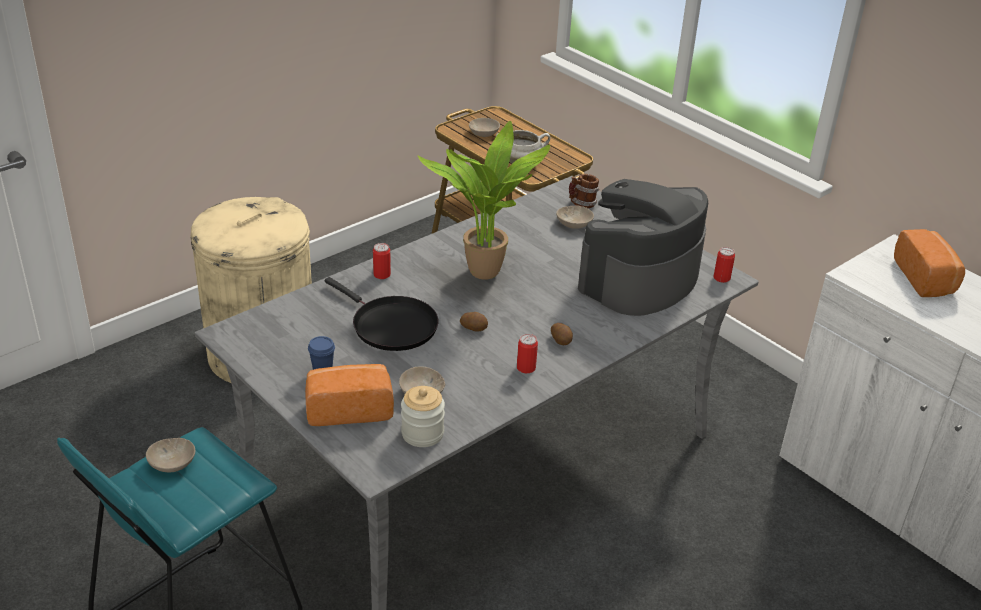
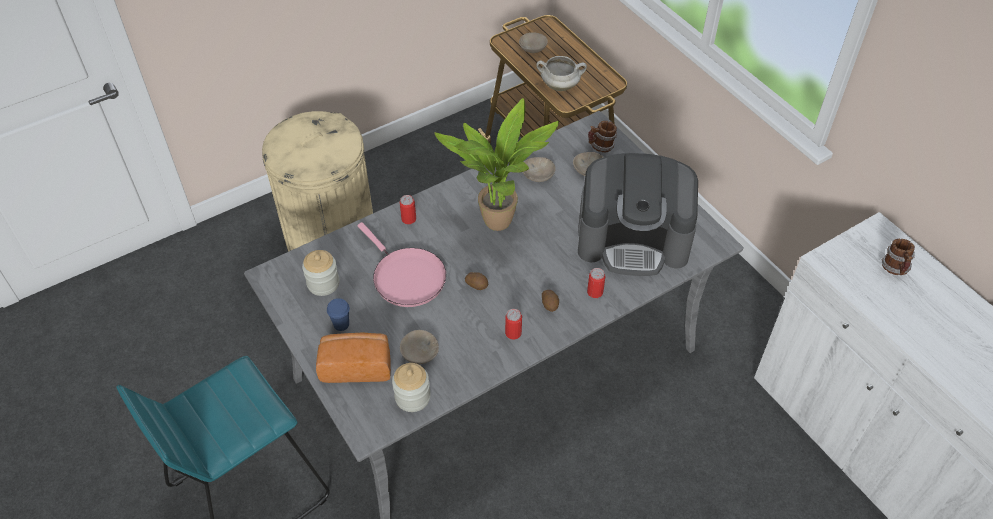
camera: 10 degrees right, 15 degrees up
(171, 464) = (216, 395): beige bowl -> beige bowl (537, 176)
(293, 336) = (323, 283): none -> jar
(390, 326) = (406, 277): black frying pan -> pink frying pan
(638, 279) = (633, 239): coffee machine -> coffee machine turned 135 degrees counterclockwise
(721, 278) = (709, 242): can -> can (595, 292)
(926, 278) = (895, 269): bread -> mug

